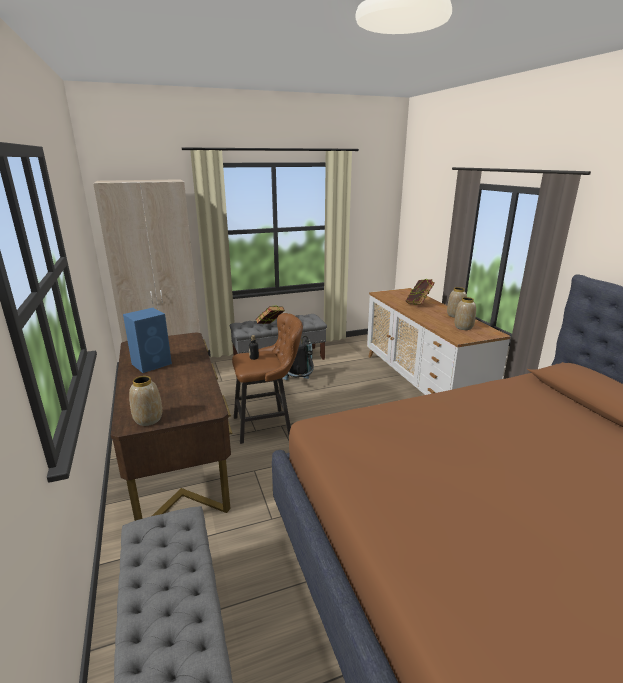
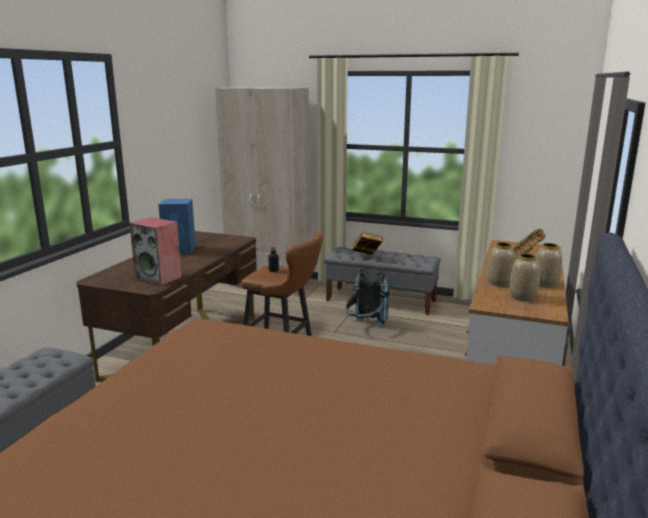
camera: 40 degrees right, 5 degrees down
(148, 419) = (109, 280): vase -> vase (499, 283)
(196, 397) = (159, 278): none -> speaker

